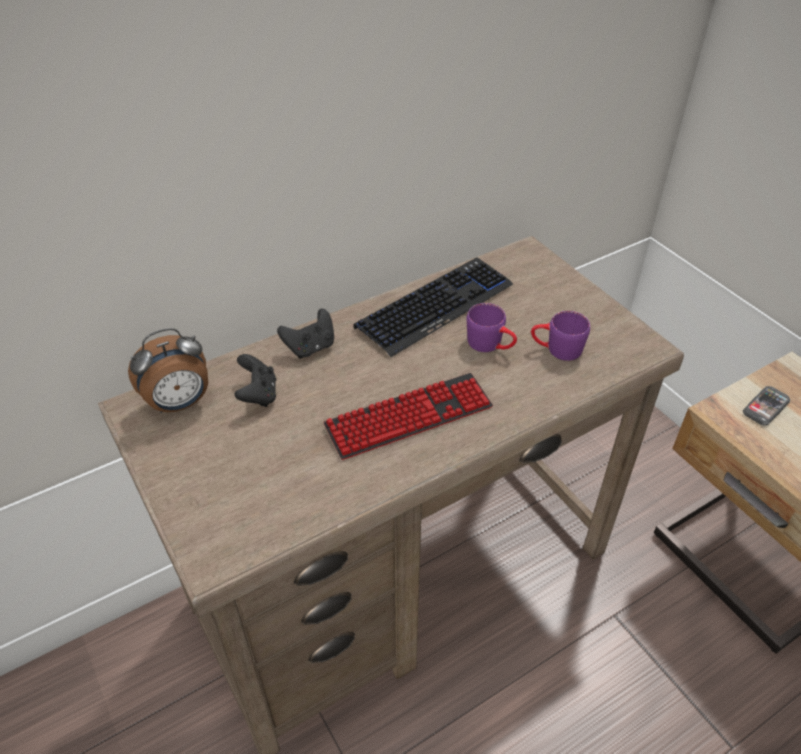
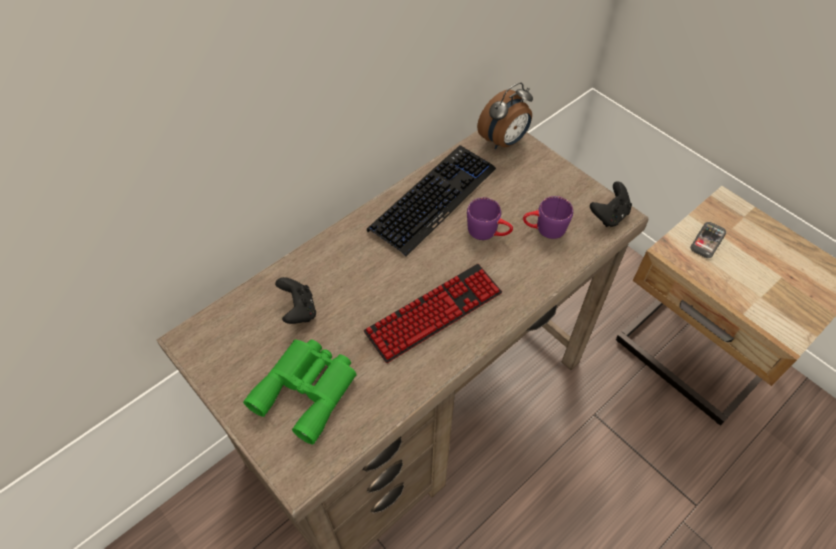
camera: 10 degrees left, 10 degrees up
(179, 403) = (231, 329): alarm clock -> alarm clock (504, 141)
(246, 473) = (308, 389): none -> green binoculars
(310, 347) = (333, 256): black game controller -> black game controller (609, 215)

